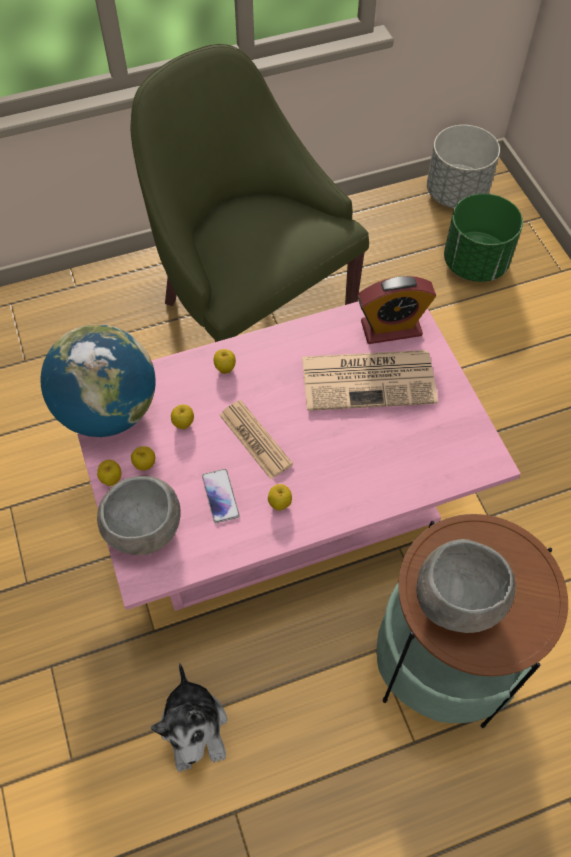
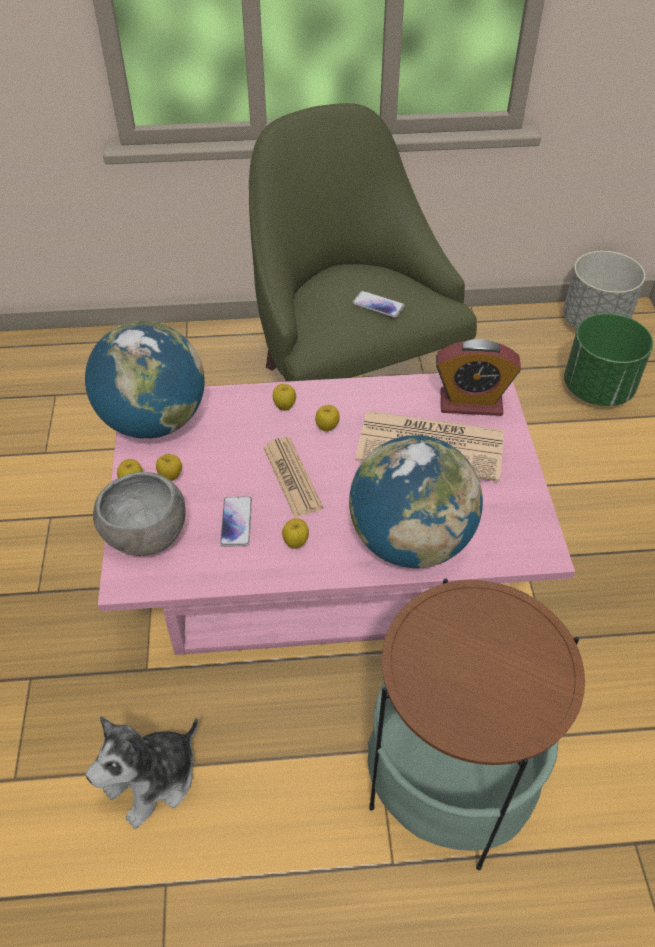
camera: 15 degrees right, 10 degrees down
(183, 424) = (224, 448): apple -> apple (327, 428)
(195, 727) = (154, 780): plush toy -> plush toy turned 45 degrees clockwise
(278, 240) = (378, 305): none -> phone
(377, 478) = (410, 540): none -> globe
(455, 600) = (446, 666): grey bowl -> none

